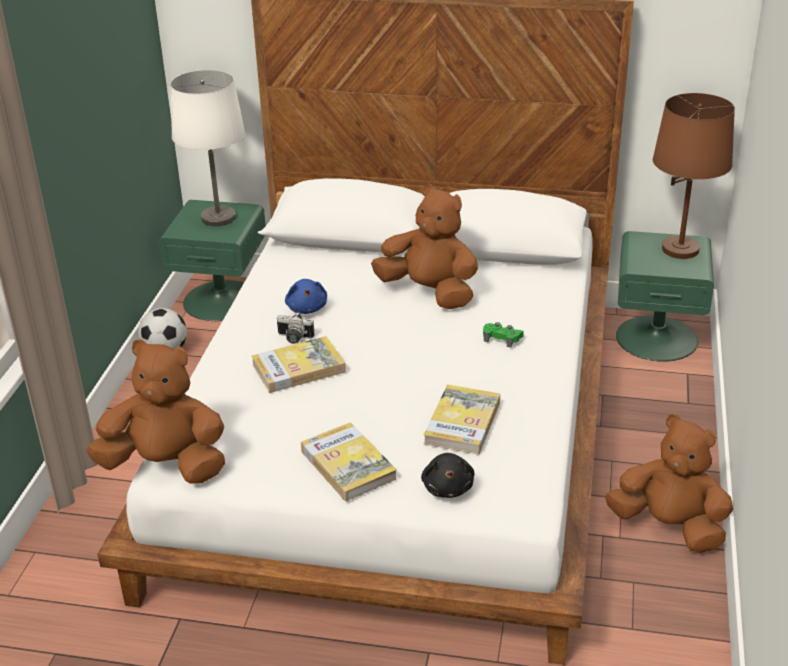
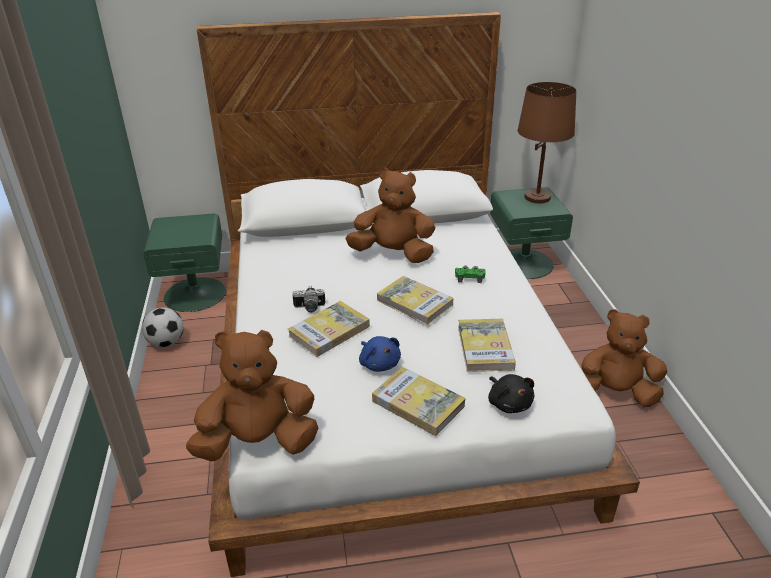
camera: 20 degrees left, 0 degrees up
(218, 218) = (187, 228): white table lamp -> none
(307, 308) = (305, 282): blue plush toy -> blue plush toy (379, 363)
(415, 355) = (414, 303): none -> book

